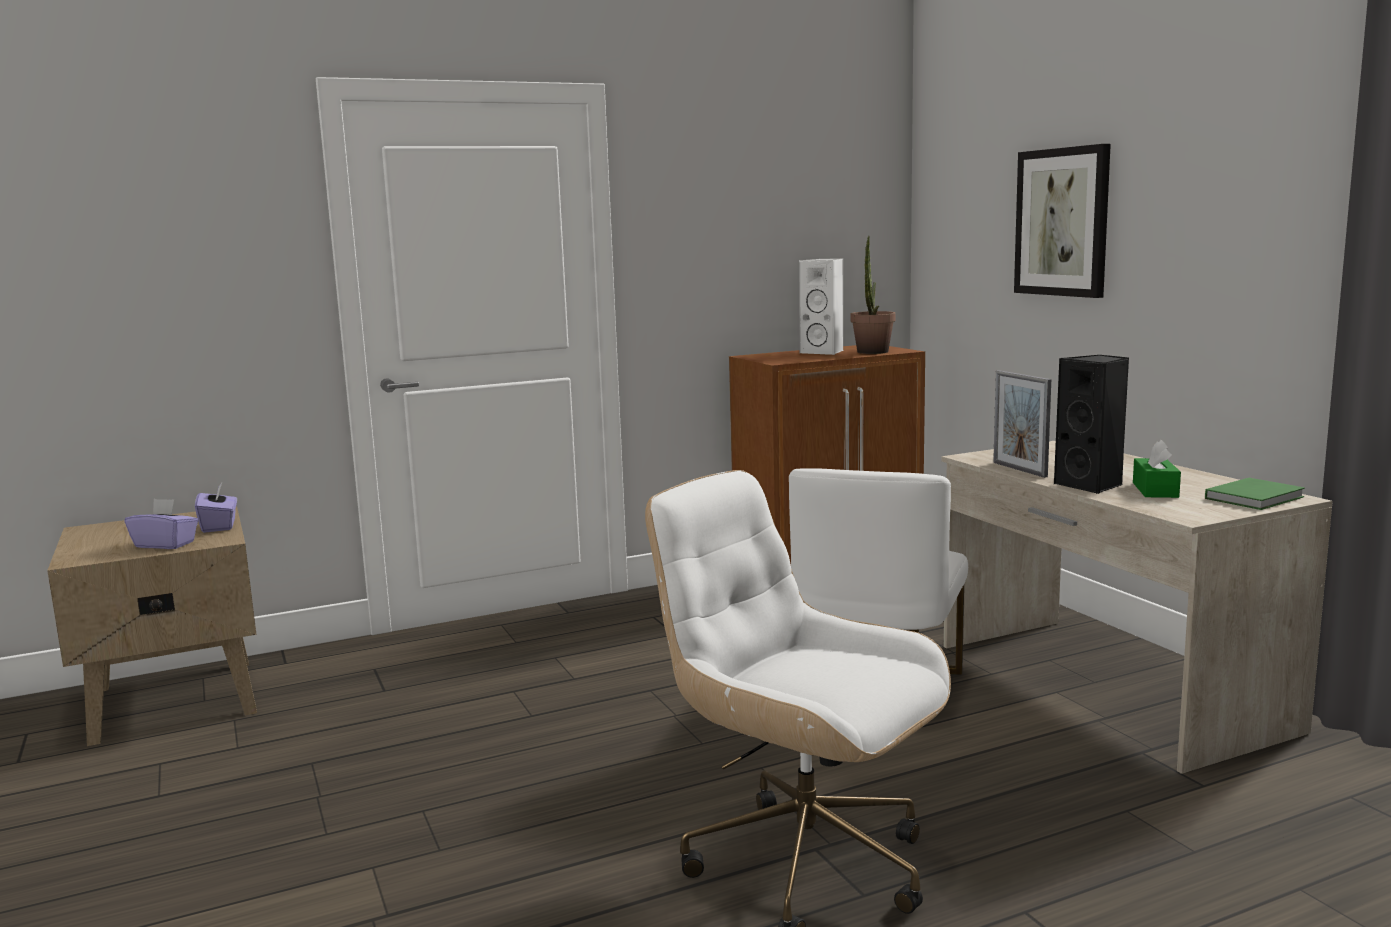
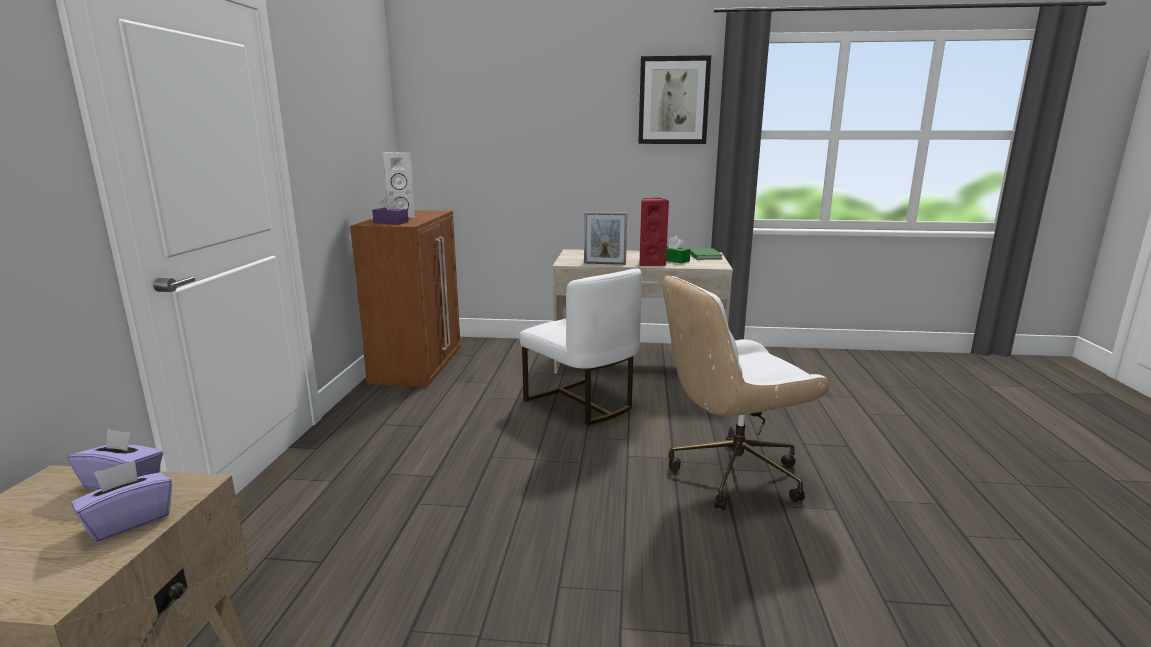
camera: 60 degrees left, 5 degrees up
(777, 357) = (391, 222): none -> purple tissue box
(872, 353) = (431, 214): potted plant -> none
(1062, 222) = (535, 130): picture -> picture (673, 100)
(1091, 485) = (651, 263): black speaker -> red speaker

